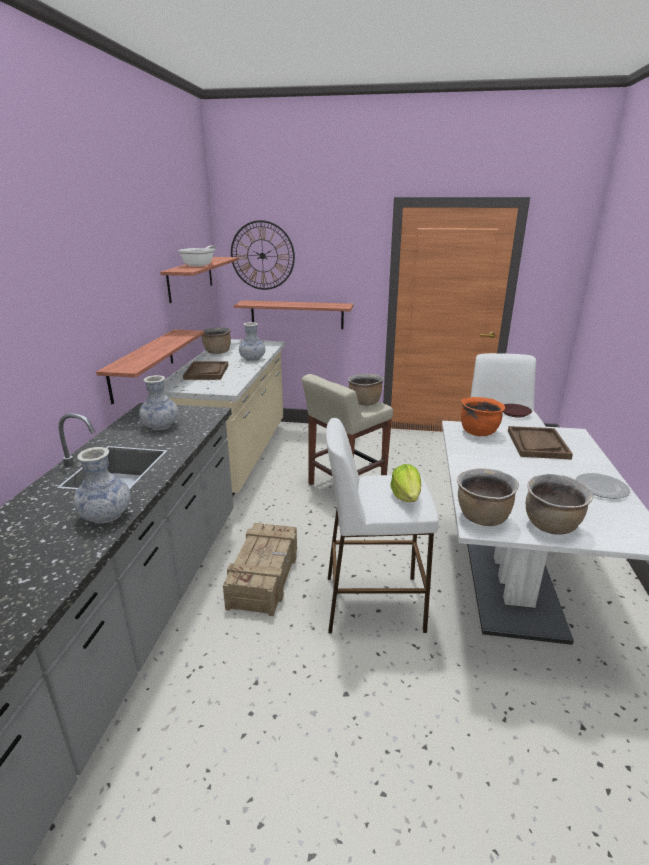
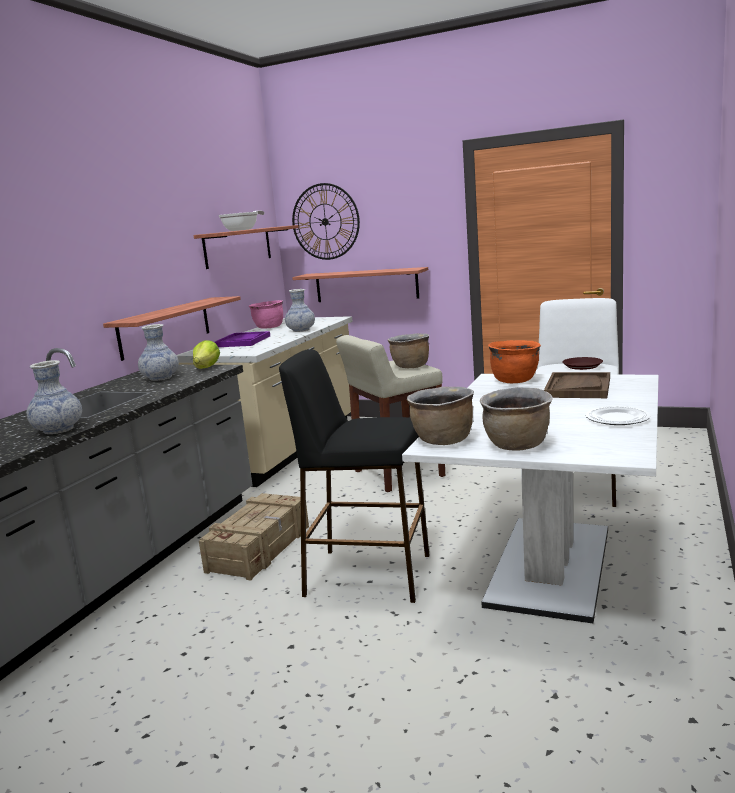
camera: 15 degrees right, 10 degrees down
(206, 372) = (242, 341): brown tray -> purple tray
(217, 352) = (269, 327): brown cooking pot -> pink cooking pot
(372, 603) = (367, 575): white stool -> black stool
(406, 496) = (378, 429): lettuce -> lettuce (207, 367)

